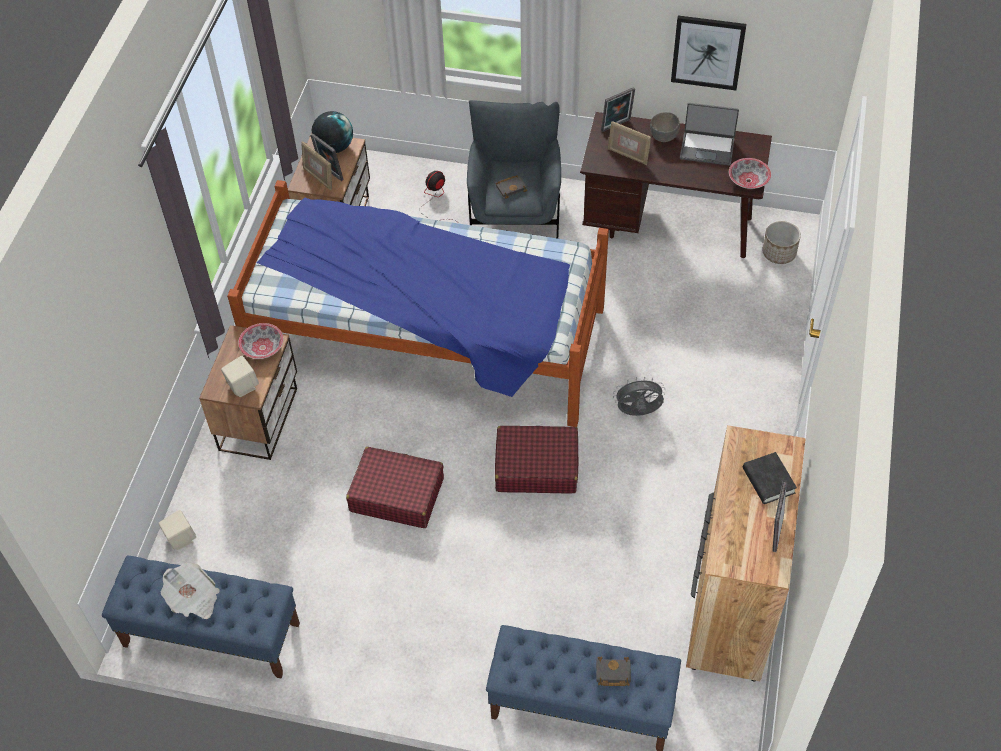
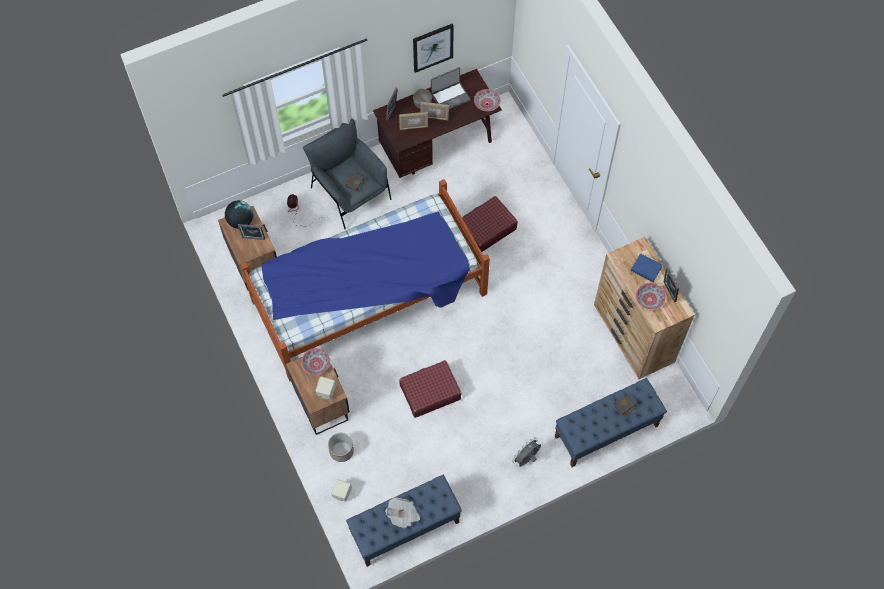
camera: 40 degrees left, 10 degrees up
(318, 178) = (250, 246): picture frame -> picture frame (434, 117)
(536, 467) = (485, 329): red suitcase -> red suitcase (486, 228)
(638, 413) = (510, 266): grey fan -> grey fan (526, 459)
(736, 524) = (649, 300): none -> bowl
(768, 481) = (646, 269): black book -> blue book
(779, 253) = (506, 127): planter -> planter (341, 451)

